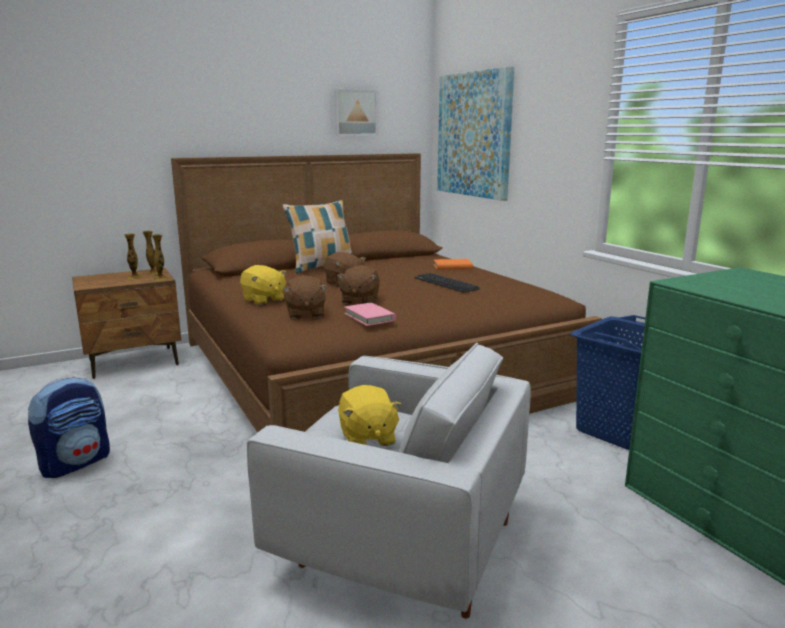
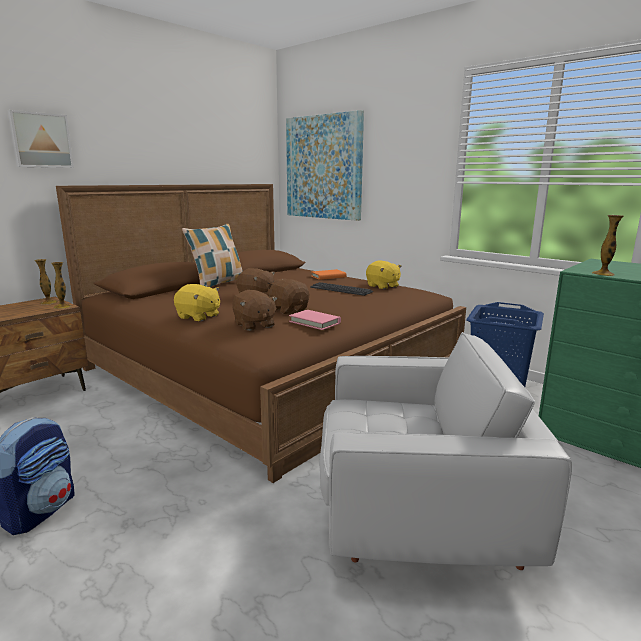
camera: 20 degrees left, 0 degrees up
(134, 277) = (31, 308): vase -> vase (603, 274)
(355, 112) = (219, 147): picture -> picture (41, 140)
(359, 301) = (288, 309): brown plush toy -> brown plush toy turned 150 degrees clockwise
(367, 438) = (390, 429): yellow plush toy -> yellow plush toy (382, 286)

